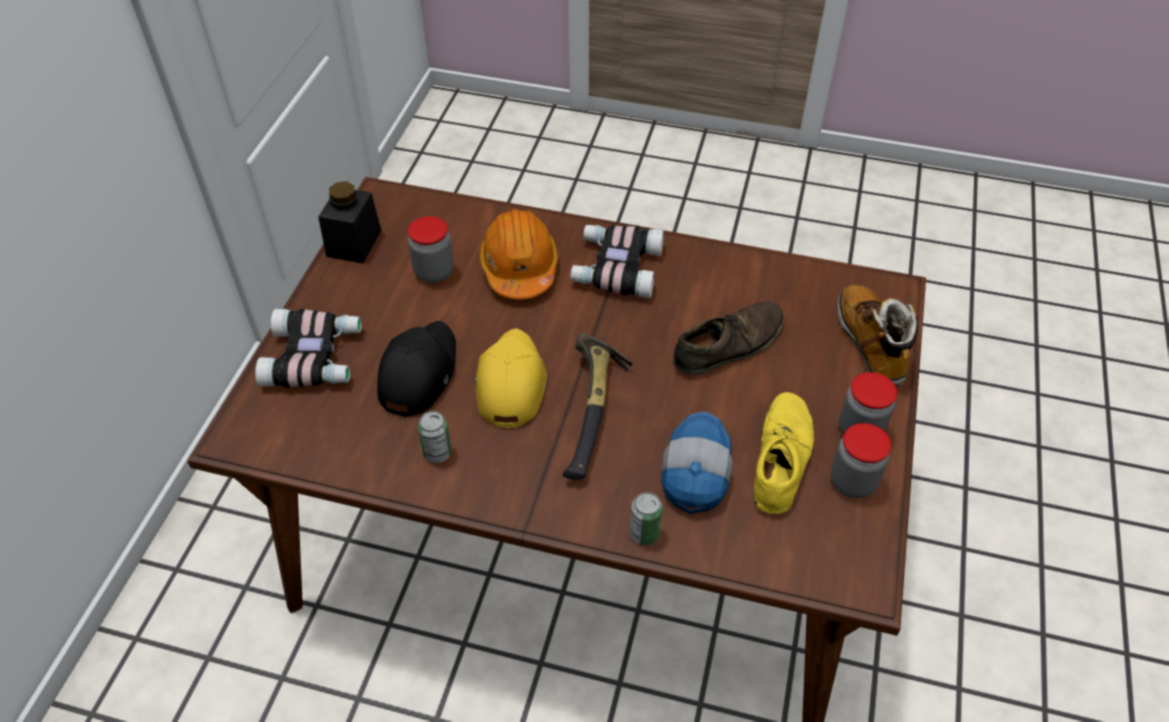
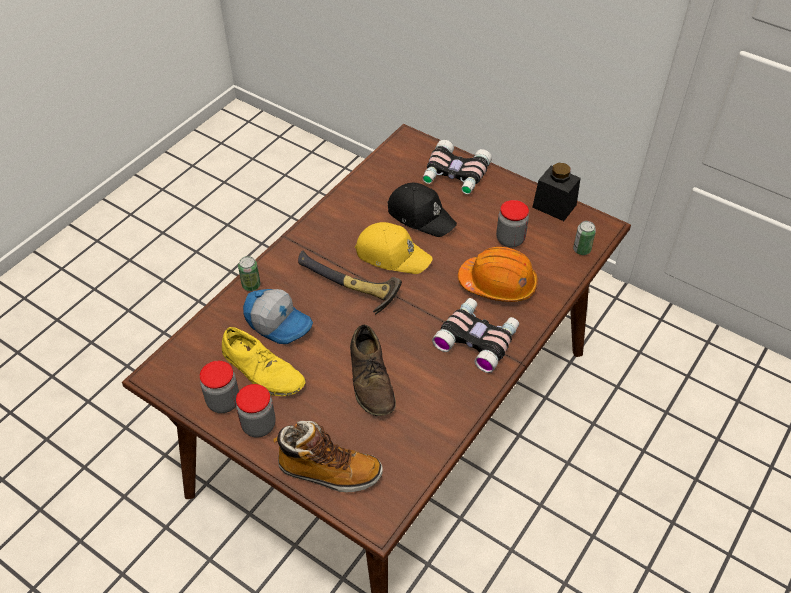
camera: 110 degrees right, 0 degrees up
(437, 453) = (356, 212): can -> can (581, 250)

